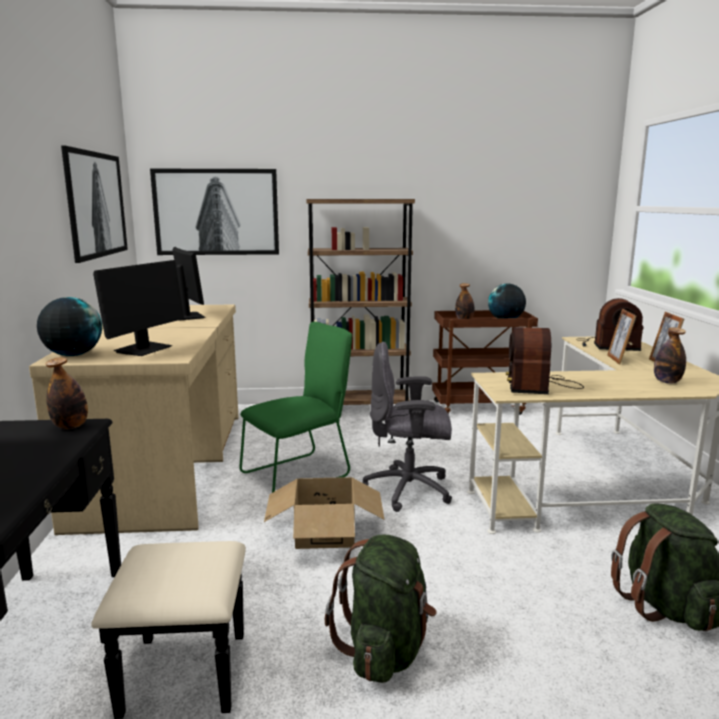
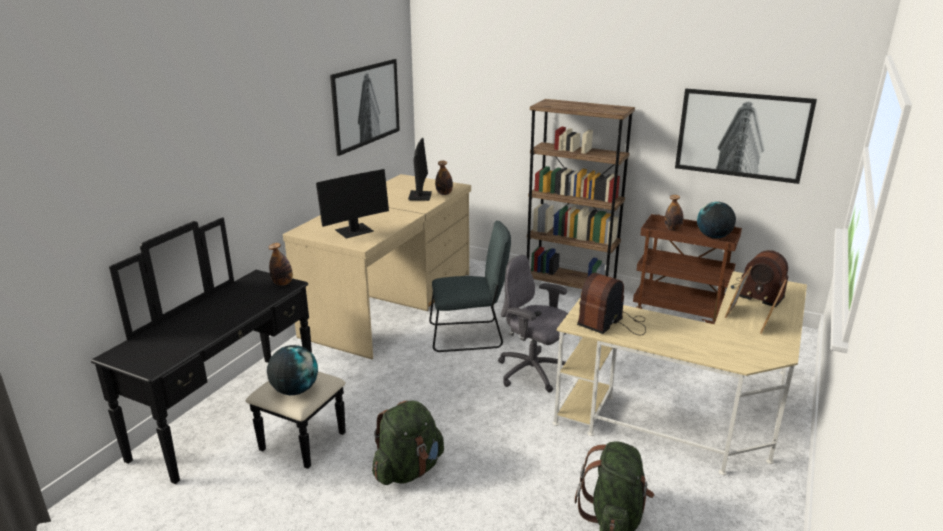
camera: 30 degrees right, 10 degrees up
(73, 355) = (312, 228): globe -> globe (295, 390)
(216, 212) = (473, 102): picture -> picture (741, 135)
(300, 474) = (469, 336): green chair -> grey chair
(324, 532) = (444, 386): cardboard box -> none
(667, 382) = (731, 348): bottle -> bottle (444, 194)

